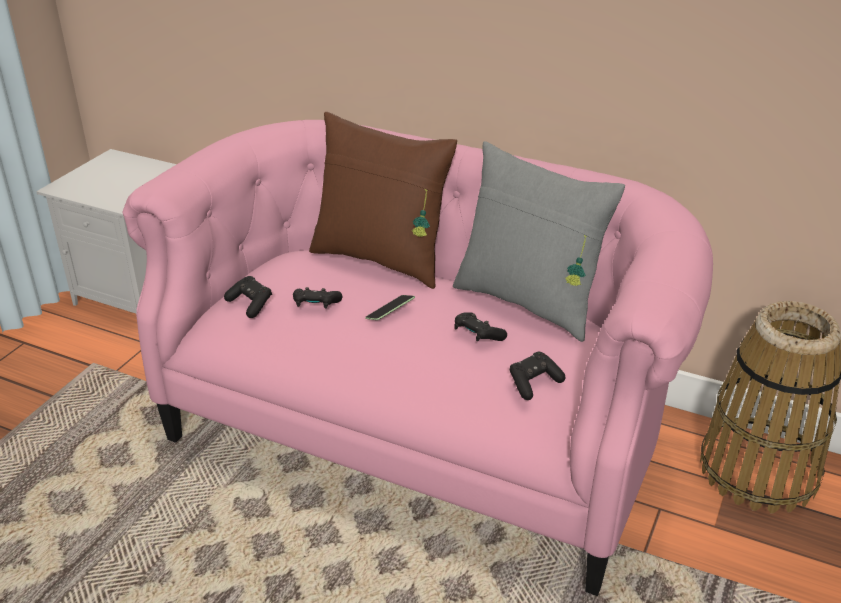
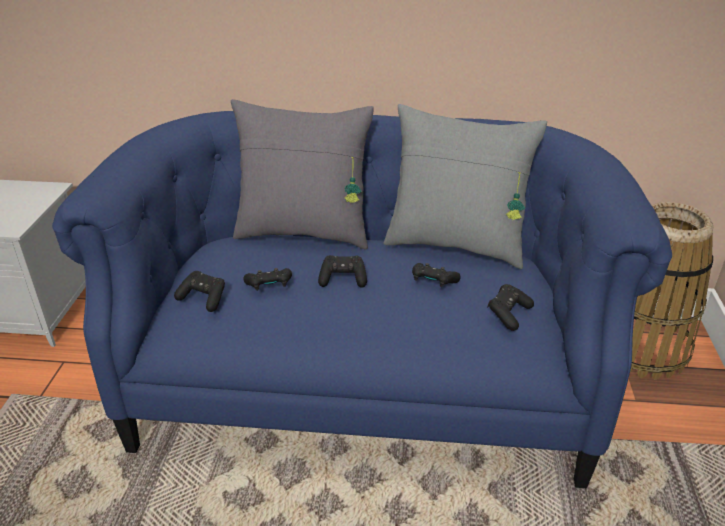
camera: 20 degrees left, 0 degrees up
(380, 260) = (303, 234): brown pillow -> grey pillow
(390, 313) = (343, 279): phone -> black game controller
(419, 432) = (362, 382): pink sofa -> blue sofa

